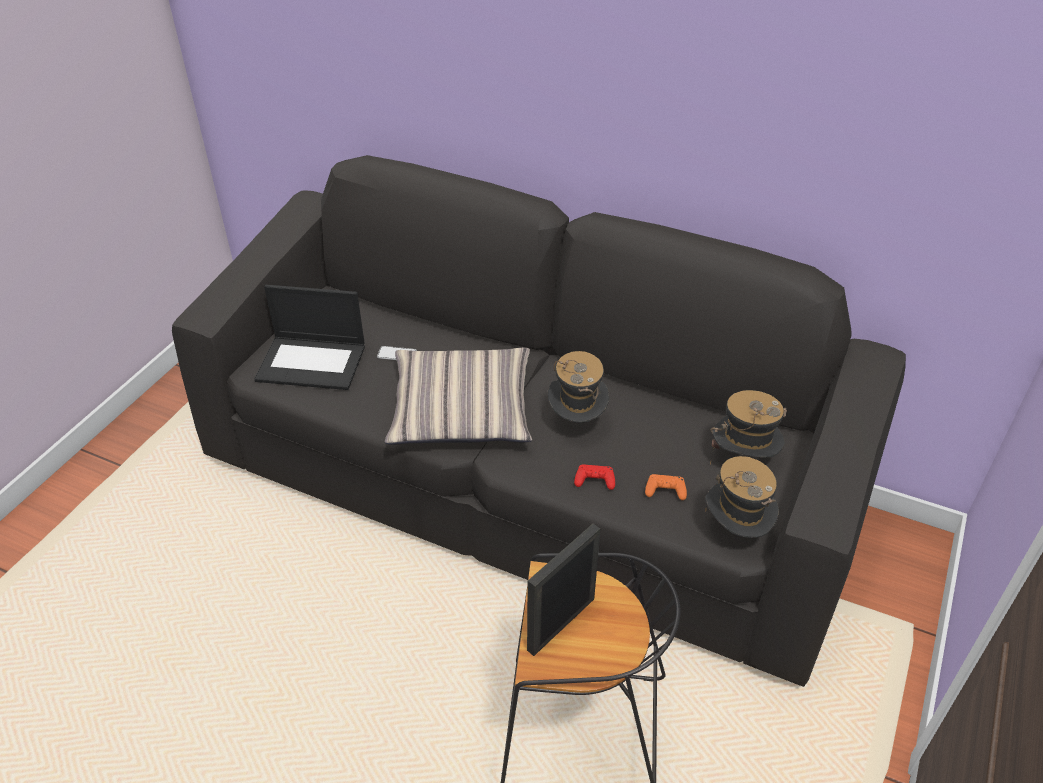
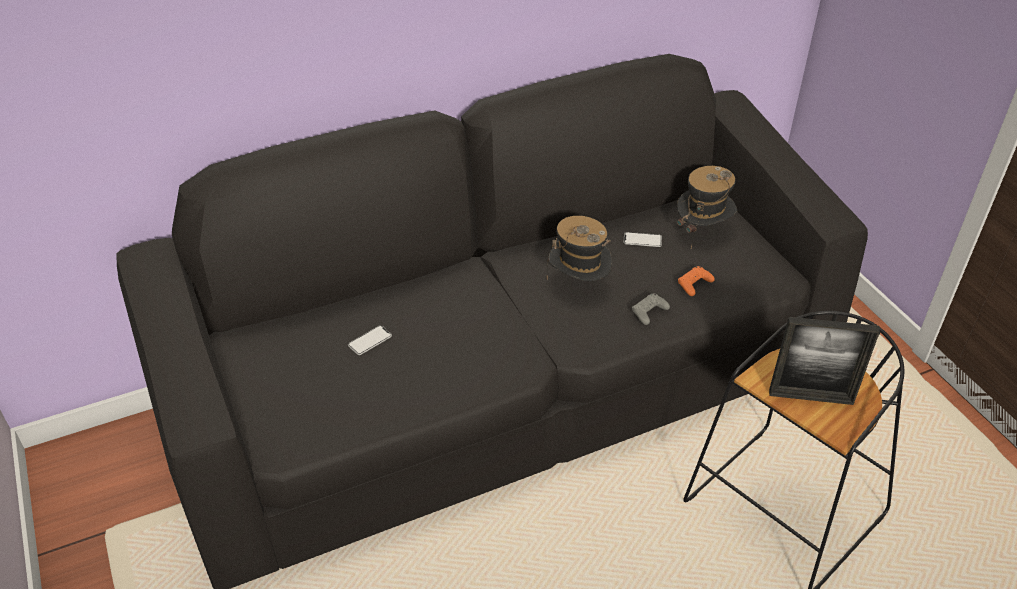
camera: 50 degrees left, 0 degrees up
(313, 362) = (313, 399): laptop -> none
(462, 409) = (490, 339): pillow -> none
(561, 624) = (810, 397): picture frame -> picture frame turned 75 degrees counterclockwise
(594, 480) = (649, 312): red game controller -> grey game controller
(682, 429) = (642, 240): none -> phone
(735, 531) = (765, 276): hat -> none

